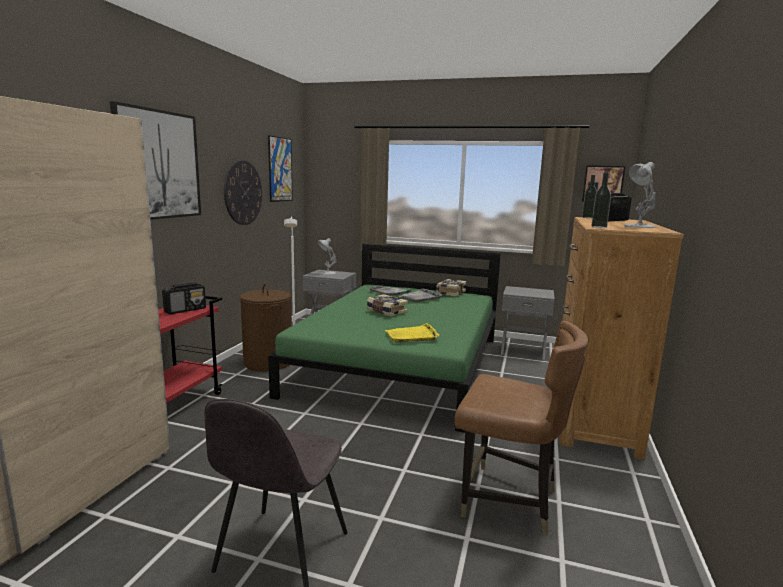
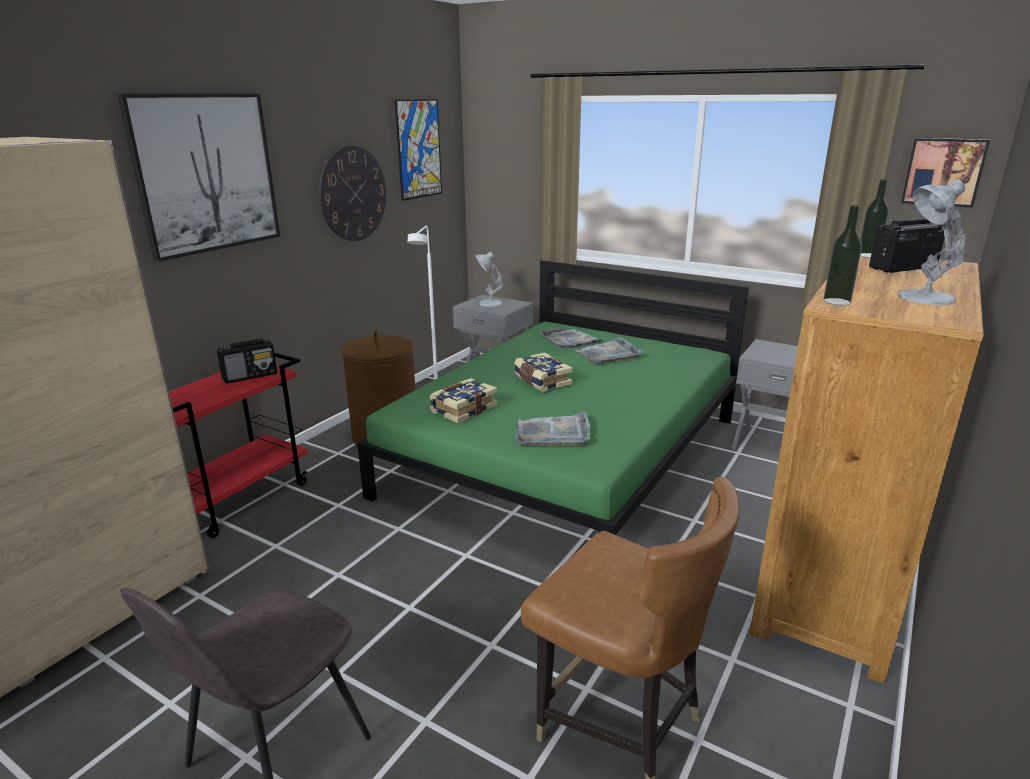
camera: 15 degrees right, 10 degrees up
(412, 335) = (553, 433): yellow tray -> grey tray
(450, 293) = (661, 346): book -> book (463, 409)

